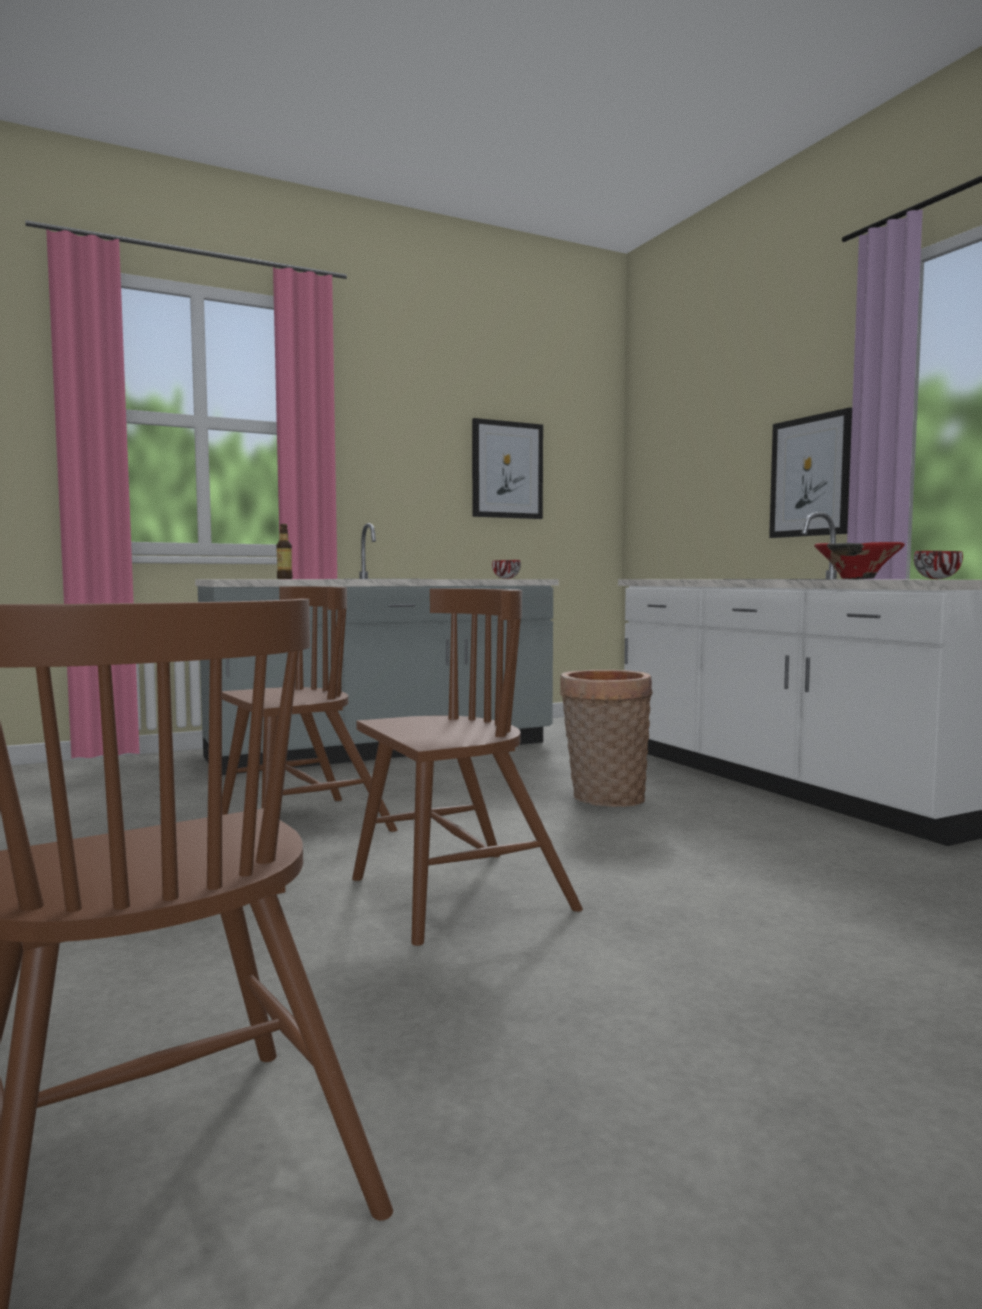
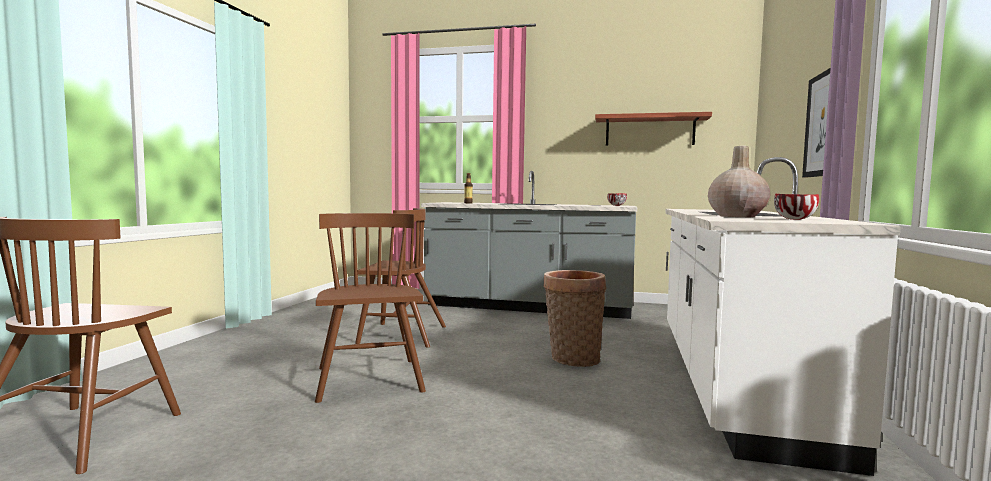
camera: 40 degrees right, 0 degrees up
(449, 896) = (370, 382): brown chair -> brown chair turned 120 degrees counterclockwise
(507, 470) = (649, 131): picture -> shelf
(856, 579) = (737, 216): red bowl -> beige vase

